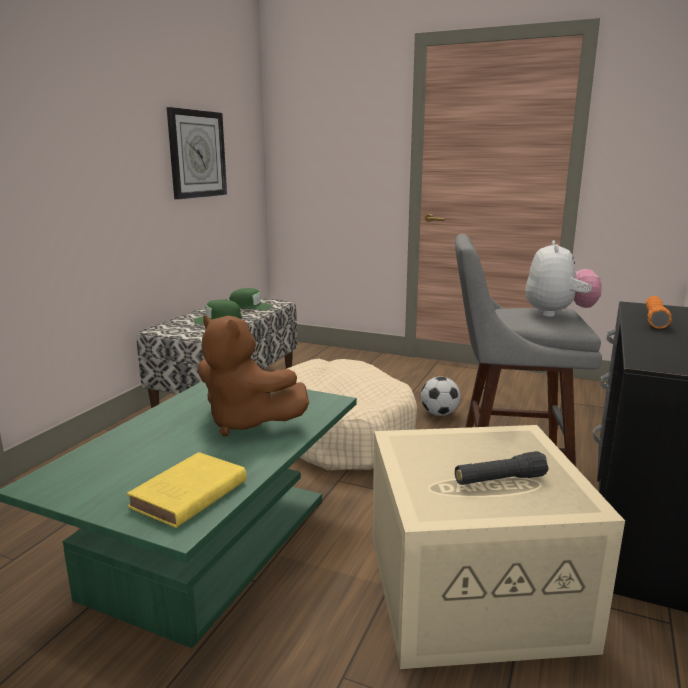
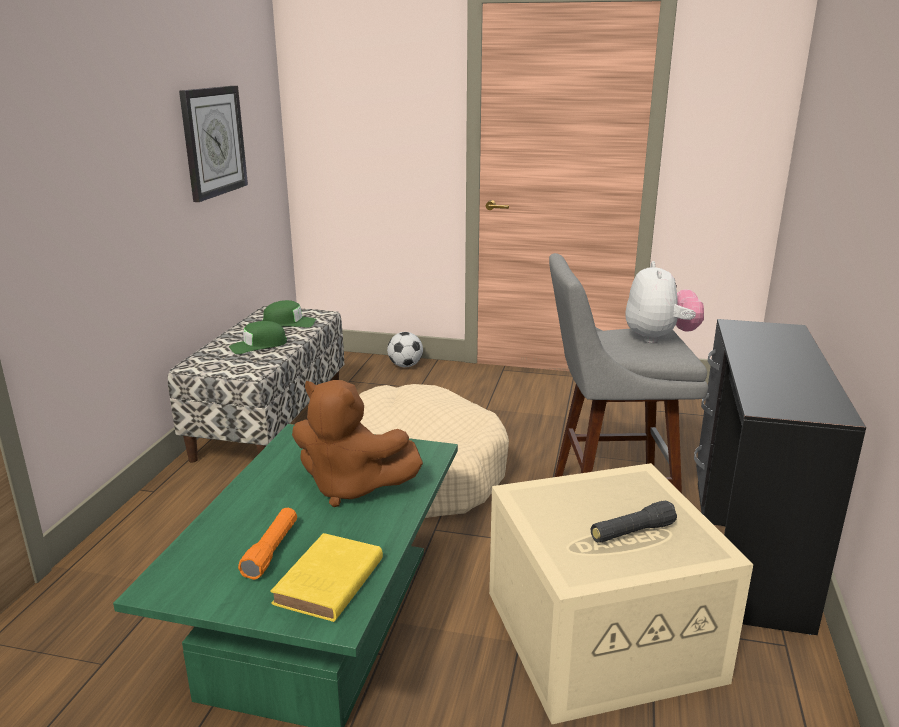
camera: 10 degrees left, 5 degrees up
(439, 414) = (522, 436): football -> football (405, 366)
(655, 320) = (757, 345): orange flashlight -> orange flashlight (271, 551)

